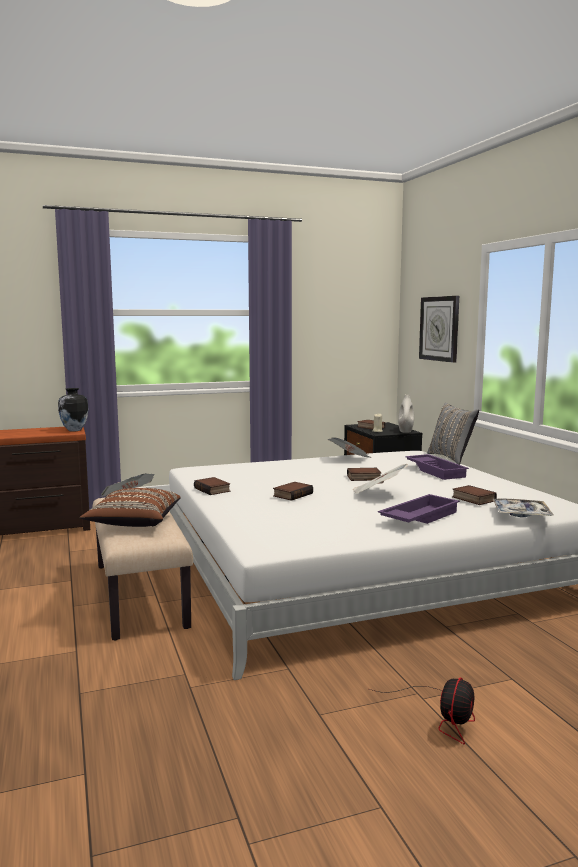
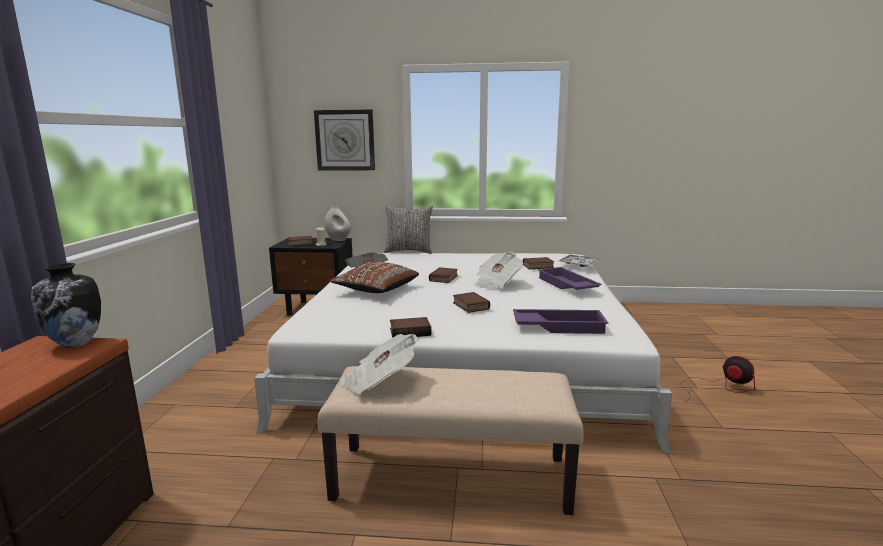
camera: 65 degrees left, 5 degrees up
(133, 522) = (487, 388): brown pillow -> brown pillow (376, 290)
(436, 471) = (447, 260): purple tray -> purple tray (559, 326)

